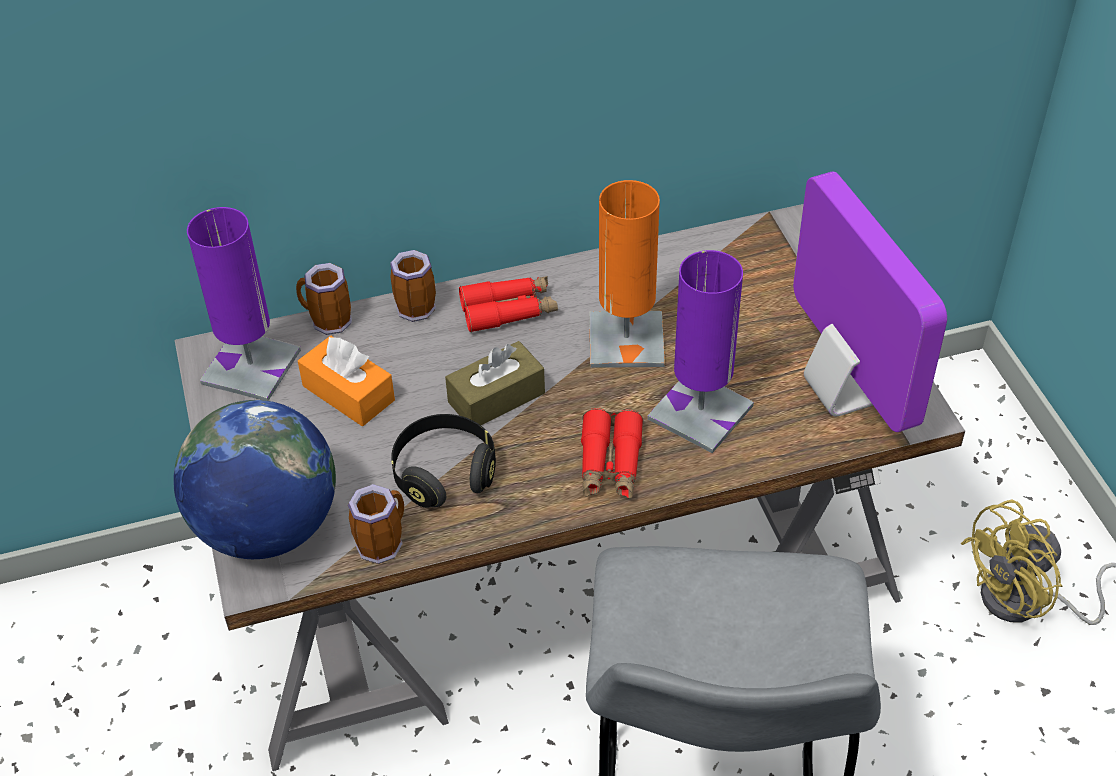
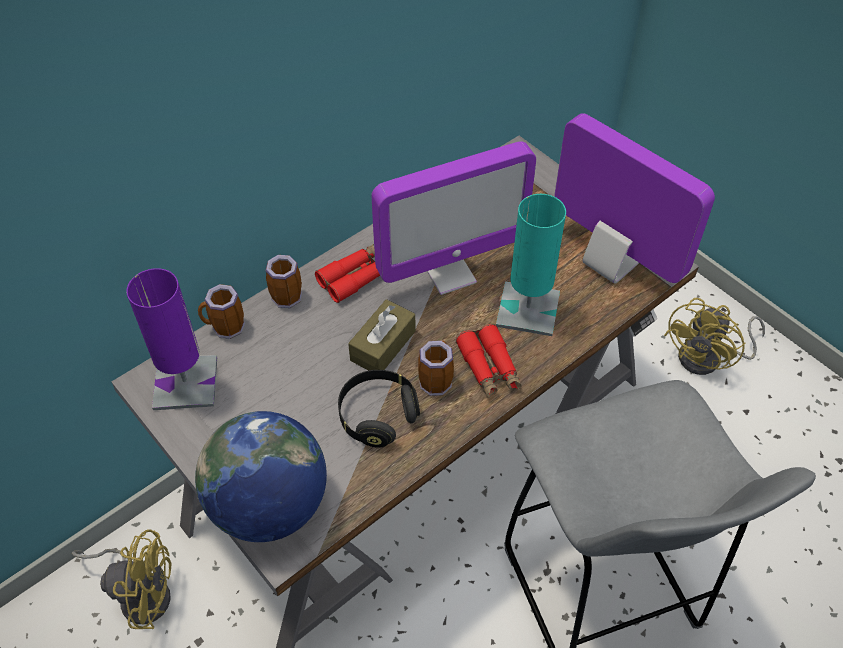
camera: 25 degrees left, 5 degrees up
(154, 624) = (140, 592): none -> yellow fan
(348, 393) = (272, 378): orange tissue box -> none
(381, 542) = (361, 485): mug -> mug (435, 380)
(626, 340) = (449, 273): orange table lamp -> monitor
(700, 412) = (528, 309): purple table lamp -> turquoise table lamp

